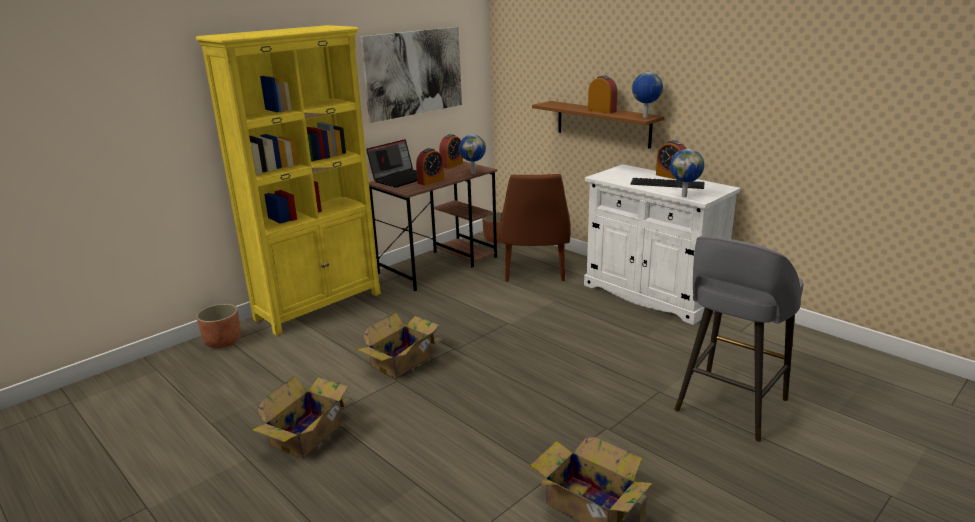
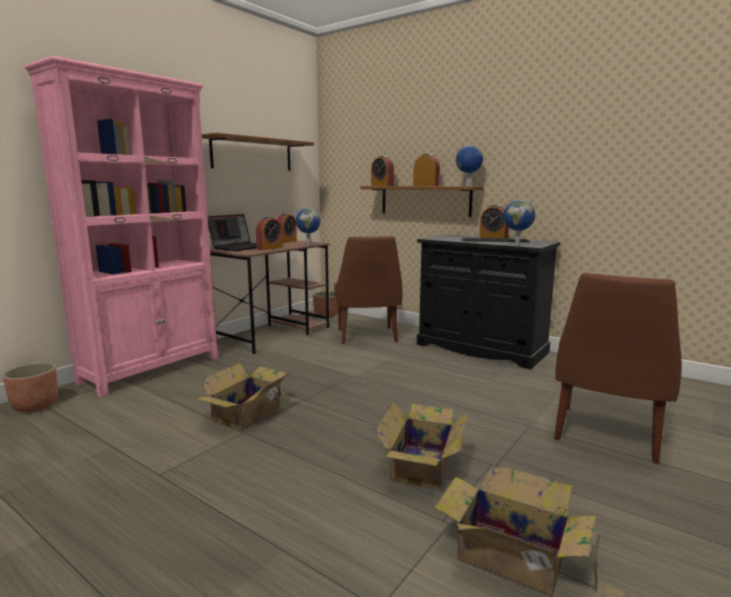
camera: 10 degrees left, 10 degrees down
(310, 433) = (135, 496): cardboard box -> cardboard box (423, 464)
(319, 306) = (153, 369): yellow bookcase -> pink bookcase
(414, 73) = (252, 154): picture -> brown shelf
(556, 104) = (382, 185): none -> alarm clock
(651, 294) = (481, 348): white cabinet -> black cabinet
(729, 406) = (606, 435): grey stool -> brown chair

